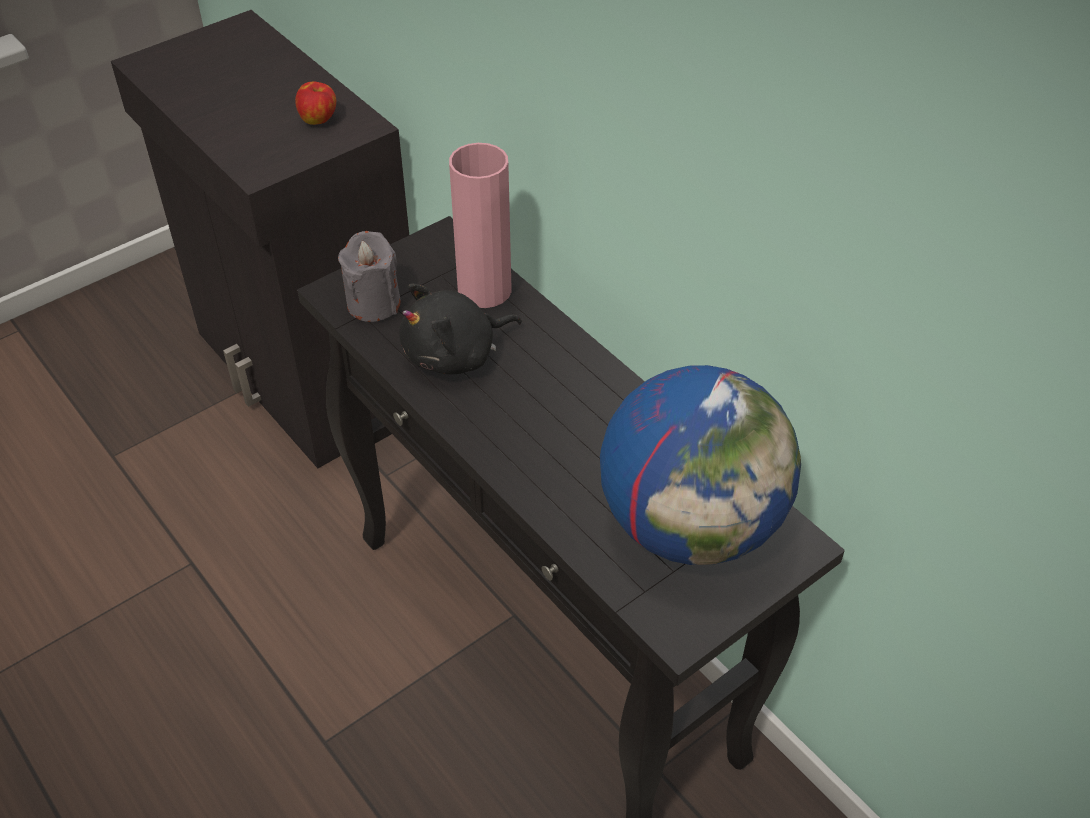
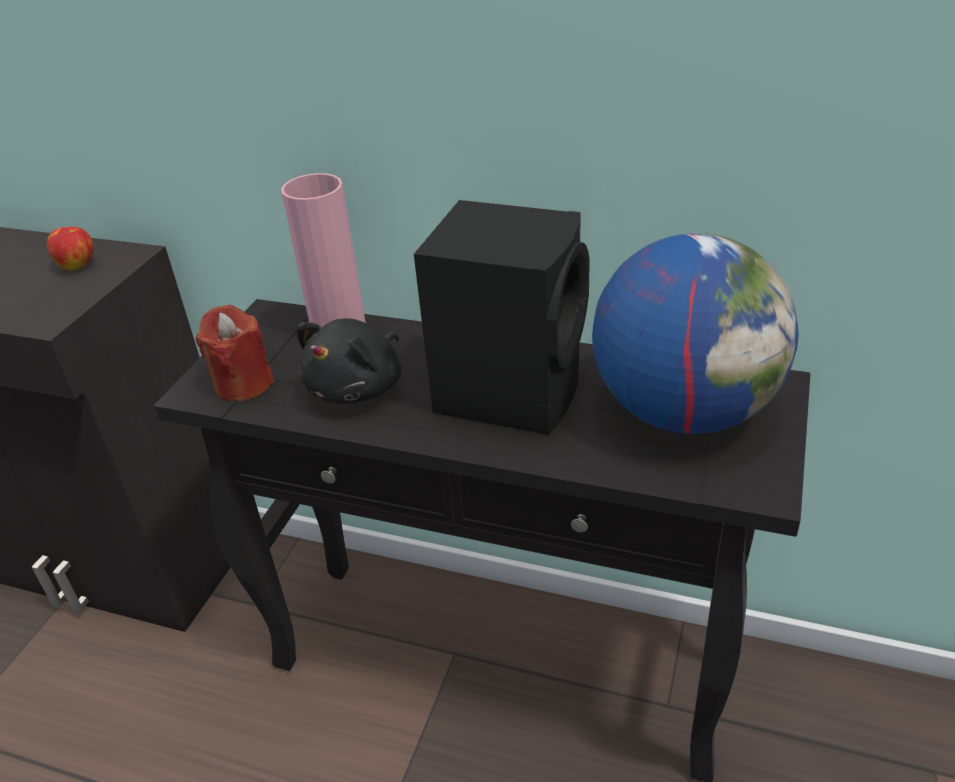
camera: 30 degrees left, 10 degrees down
(373, 303) = (243, 384): grey candle -> red candle
(572, 423) = (512, 389): none -> black speaker

